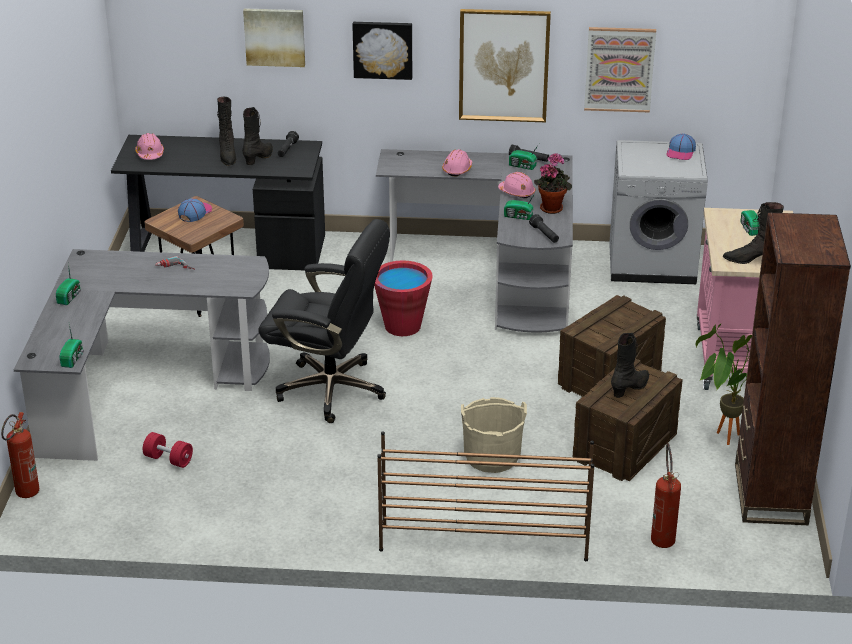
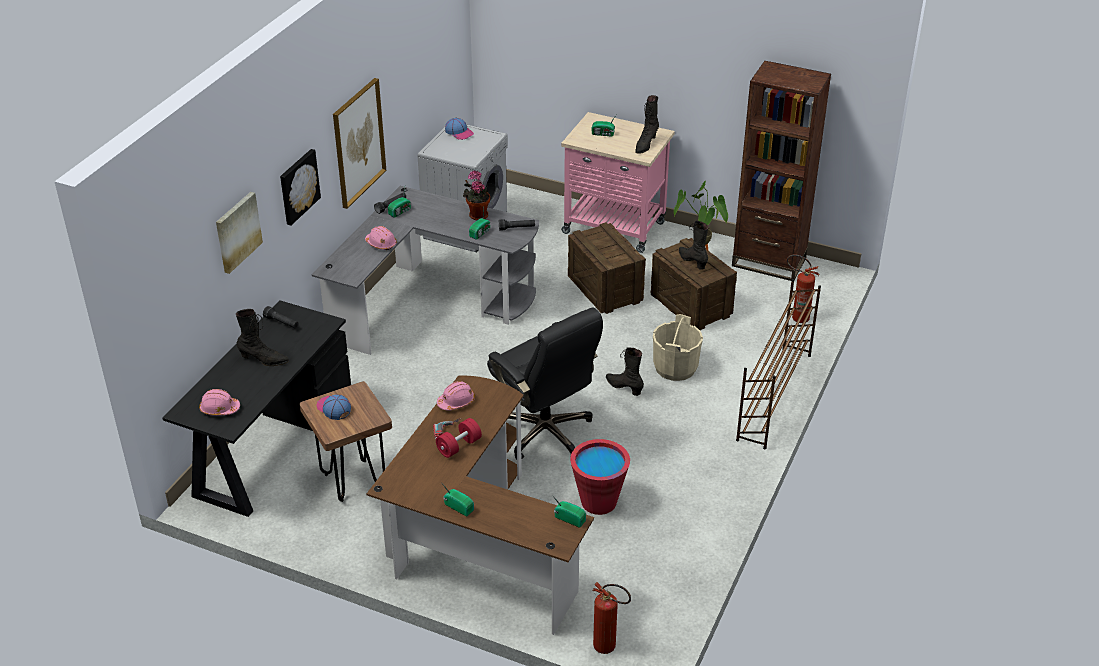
camera: 70 degrees left, 5 degrees up
(141, 385) = (474, 544): grey desk -> brown desk
(168, 459) = (598, 544): red dumbbell -> red dumbbell (459, 446)
(259, 158) = (284, 342): black boot -> black boot (624, 387)
(328, 389) = (543, 431): black office chair -> black office chair turned 105 degrees clockwise
(402, 326) = (474, 370): red bucket -> red bucket (599, 502)
(517, 192) = (441, 225): pink hard hat -> pink hard hat (456, 402)
(619, 69) = (408, 97): picture -> none

